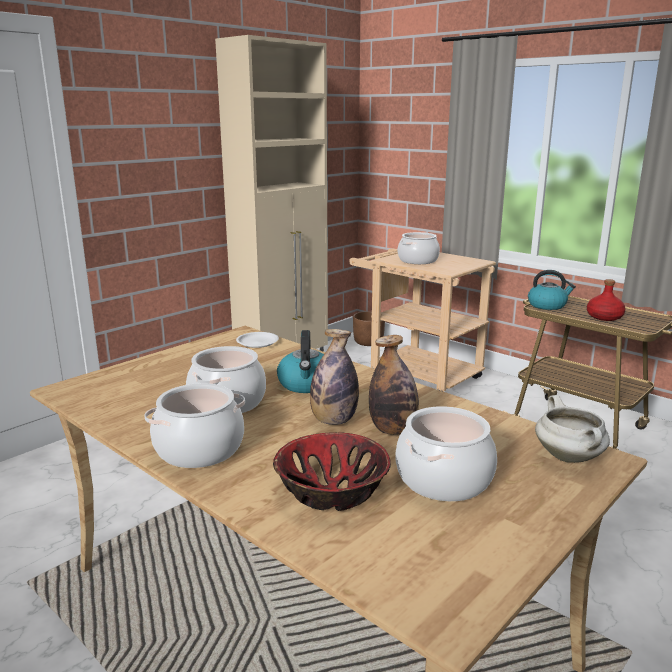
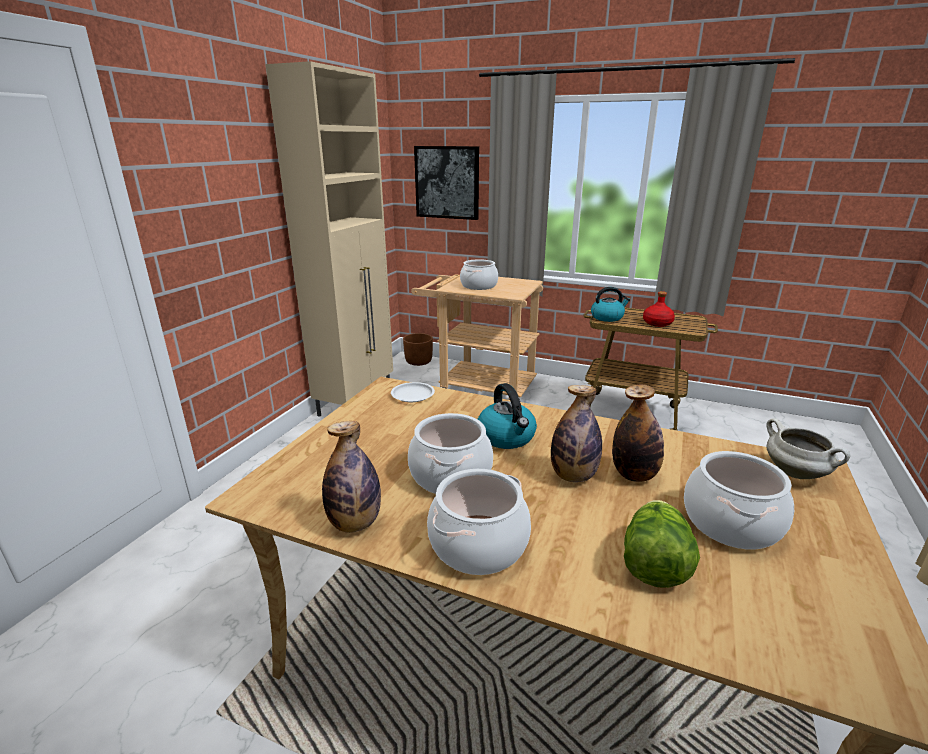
camera: 20 degrees left, 5 degrees up
(121, 419) = (355, 523): none -> bottle
(331, 490) = (653, 564): bowl -> lettuce
(410, 151) = (447, 182): none -> picture

